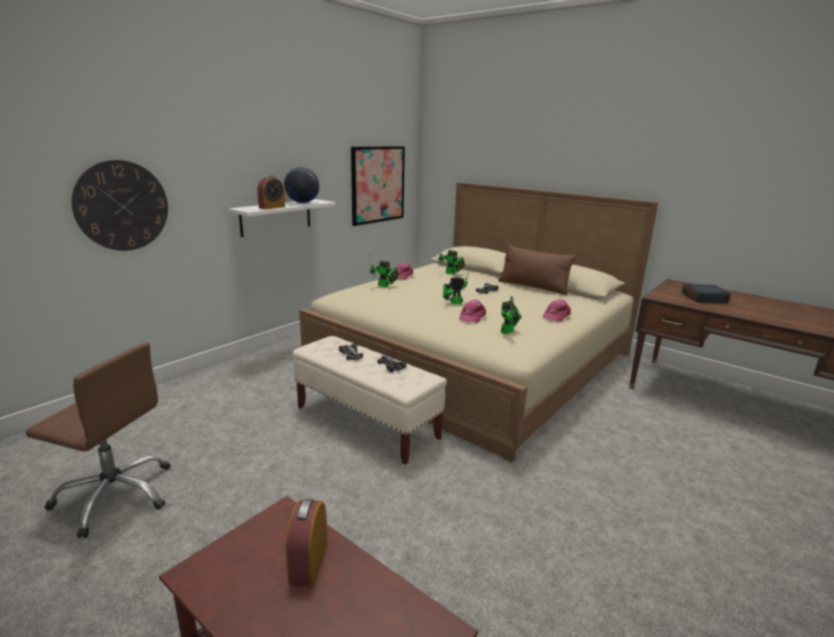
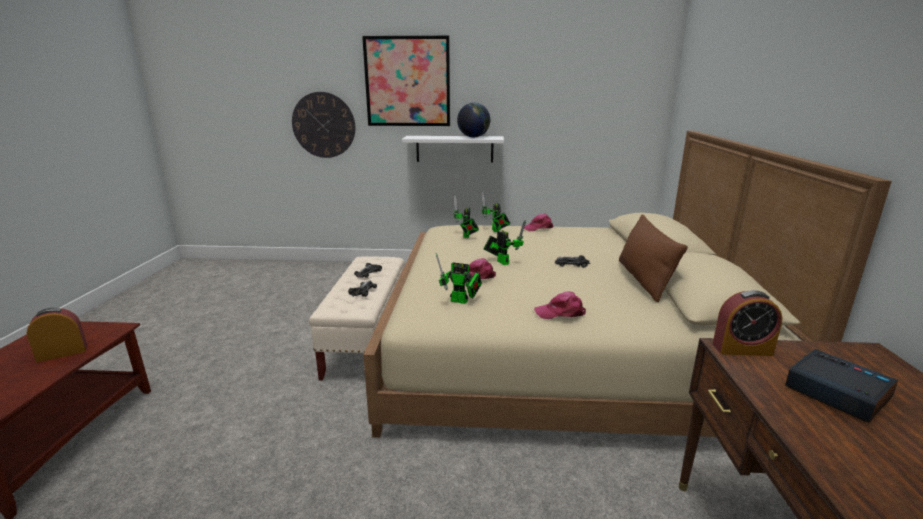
camera: 55 degrees right, 0 degrees up
(115, 495) = (215, 305): brown office chair -> none
(272, 207) = (433, 138): alarm clock -> alarm clock (742, 349)
(377, 184) = (595, 128): picture -> picture (407, 82)
(451, 273) = (593, 239): toy robot -> toy robot (466, 236)

